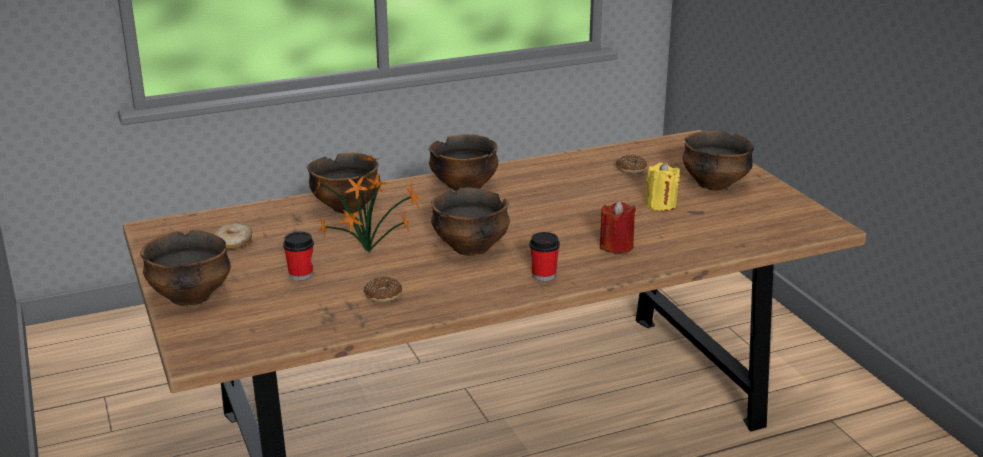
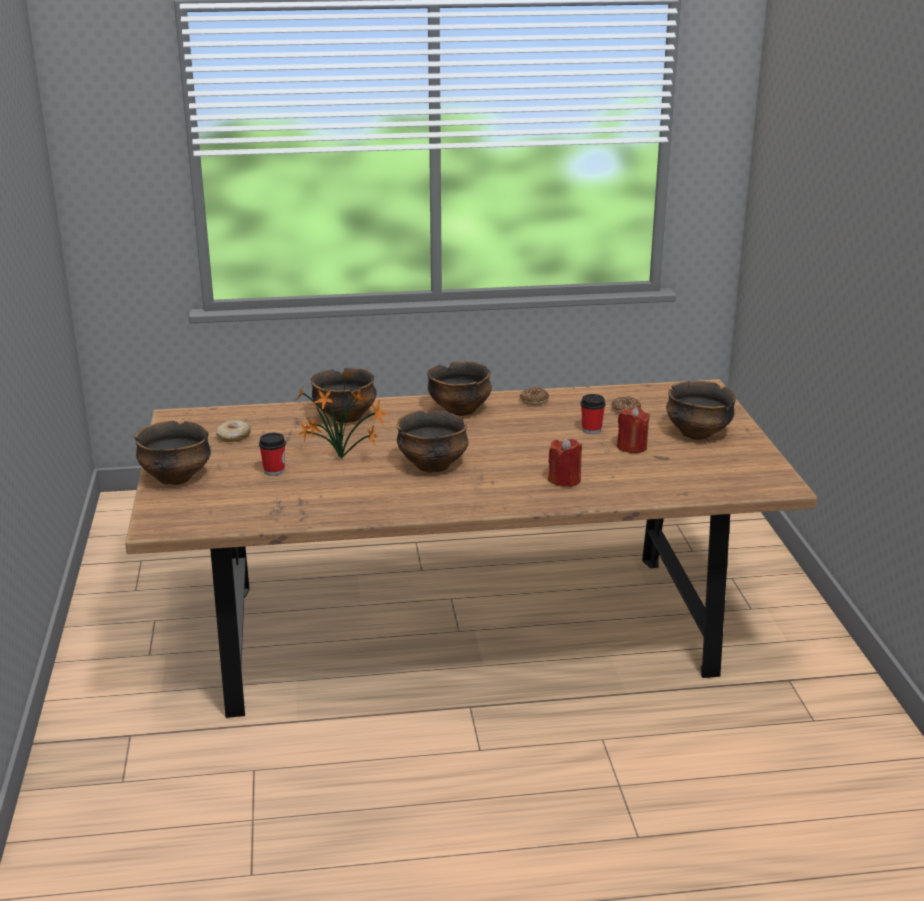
camera: 15 degrees right, 0 degrees up
(383, 295) = (333, 497): donut -> donut (534, 401)
(543, 275) = (482, 497): cup -> cup (591, 430)
(660, 204) = (632, 447): yellow candle -> red candle

